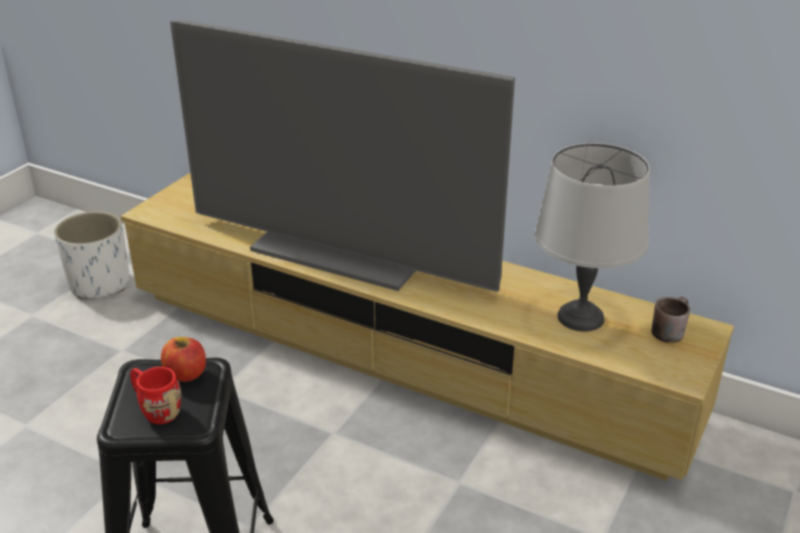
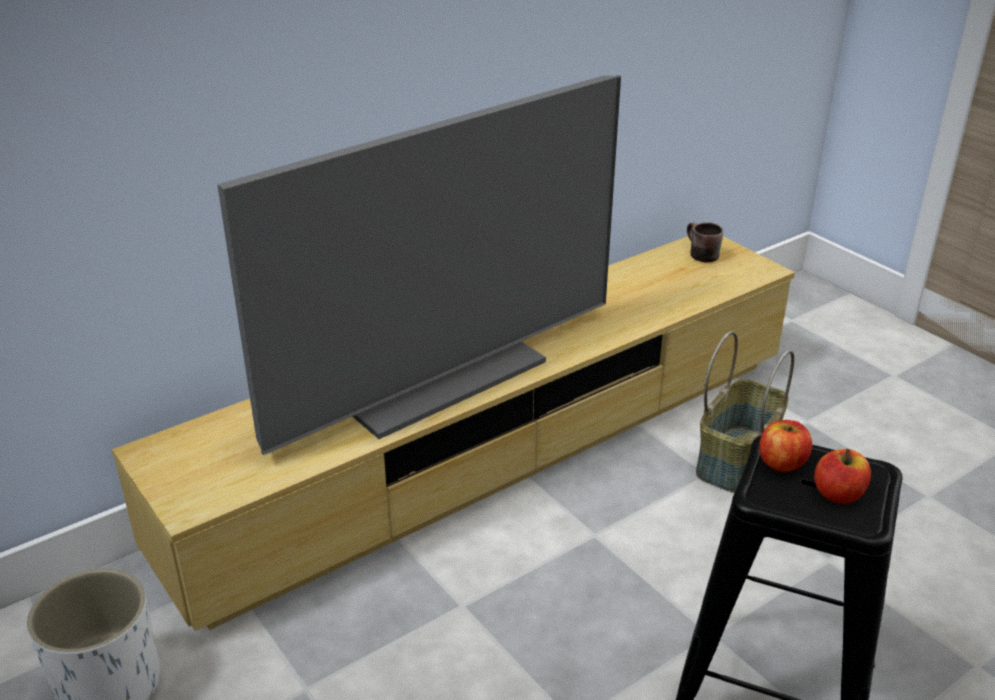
camera: 65 degrees left, 0 degrees up
(156, 409) = (838, 494): red mug -> apple
(496, 496) = (736, 458): none -> basket
(581, 317) = (655, 283): grey table lamp -> none

